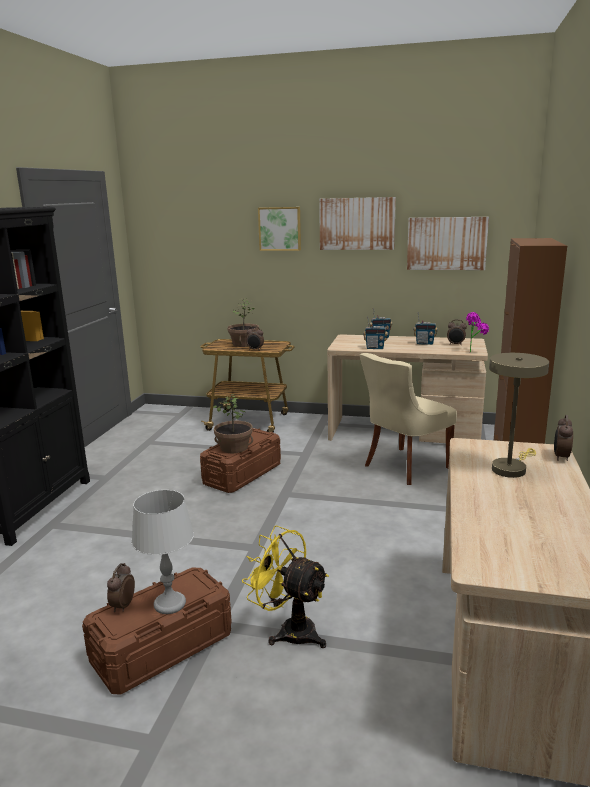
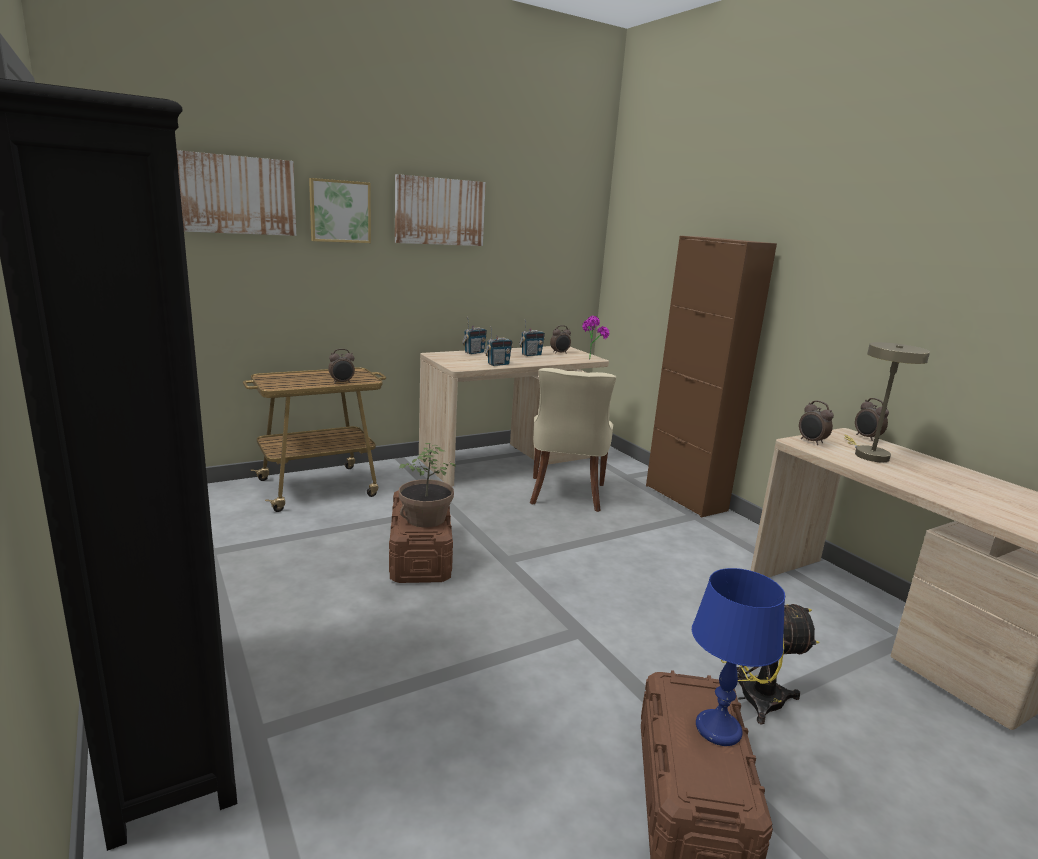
camera: 45 degrees left, 0 degrees up
(122, 606) = (682, 765): alarm clock -> alarm clock (811, 442)
(170, 604) = (718, 729): grey table lamp -> blue table lamp
(243, 344) = (306, 377): potted plant -> none
(446, 243) = (532, 241): picture -> picture (236, 195)

